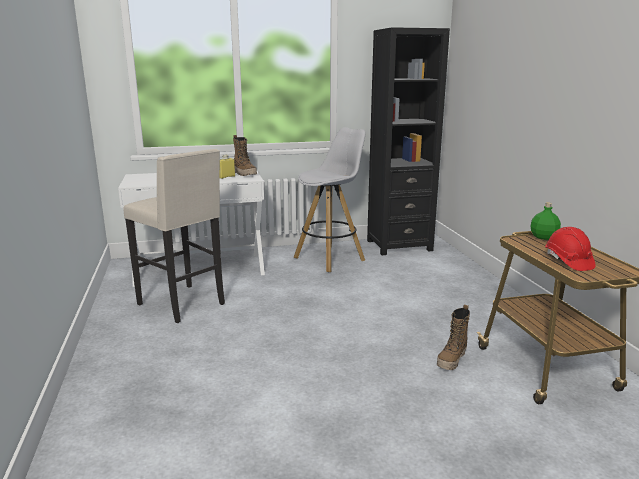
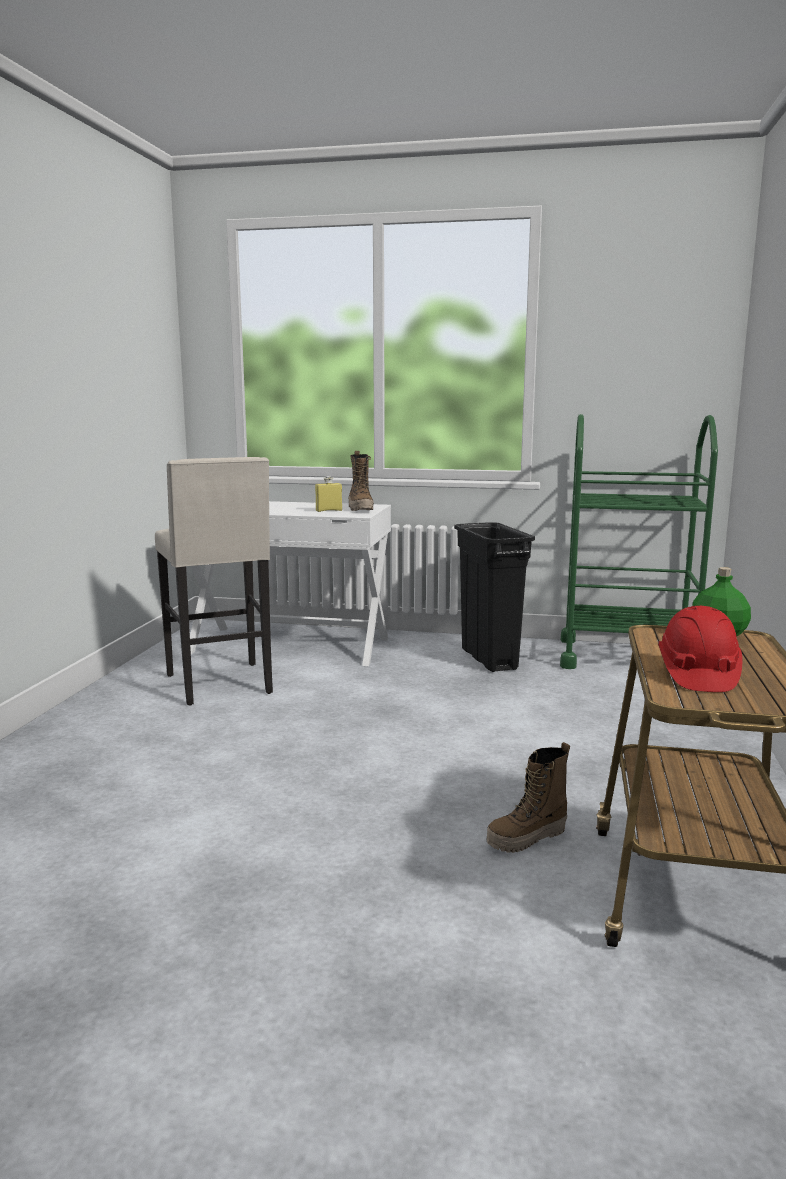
camera: 25 degrees right, 5 degrees down
(330, 259) = (489, 659): white stool -> black trash can
(399, 245) = (626, 657): black bookcase -> green cart

